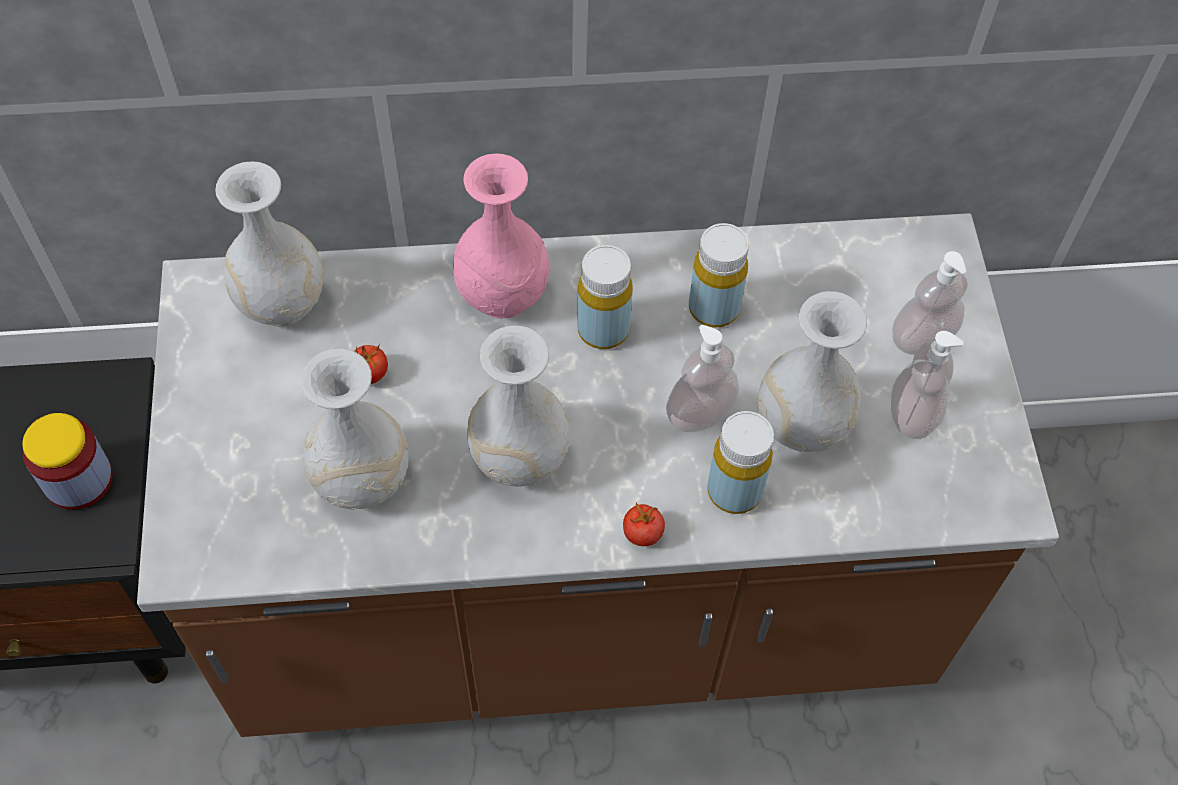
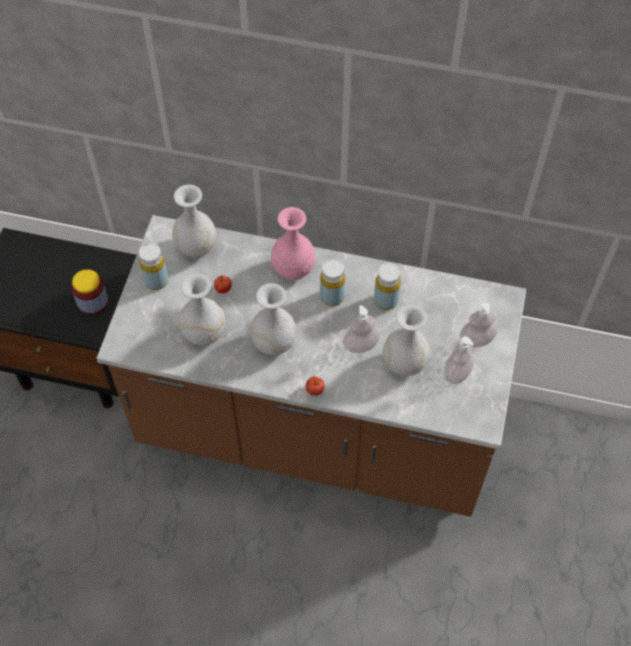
camera: 20 degrees right, 0 degrees up
(734, 491) = (362, 383): yellow bottle -> yellow bottle (156, 281)

